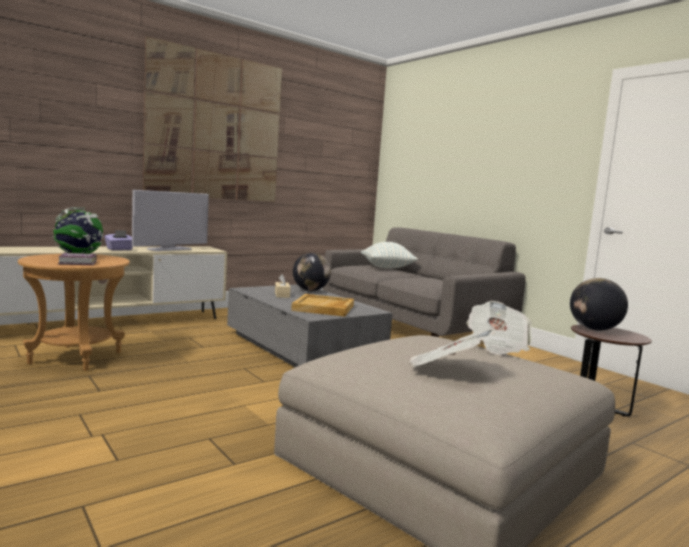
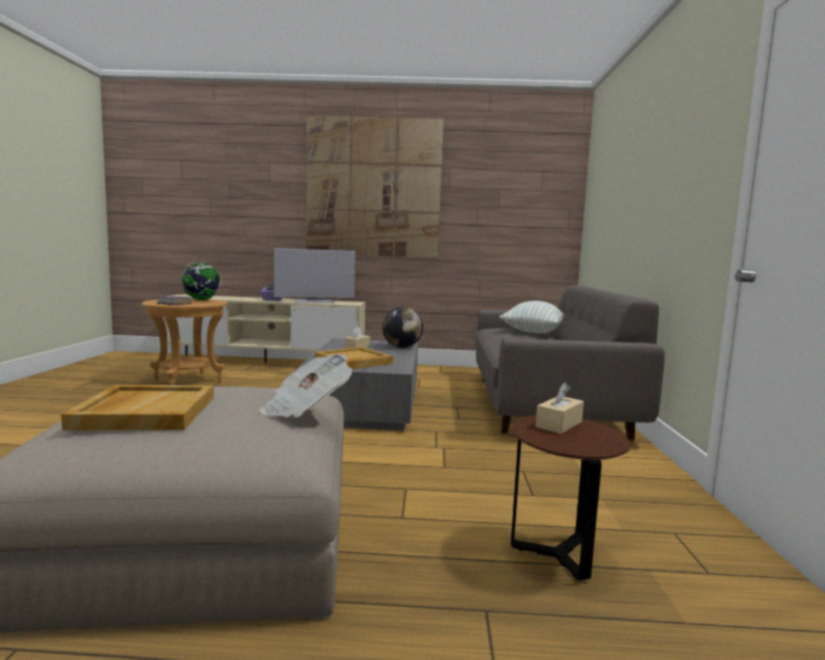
camera: 40 degrees right, 0 degrees up
(446, 369) = (145, 412): newspaper -> beige tray
(594, 329) = (559, 424): globe -> beige tissue box

